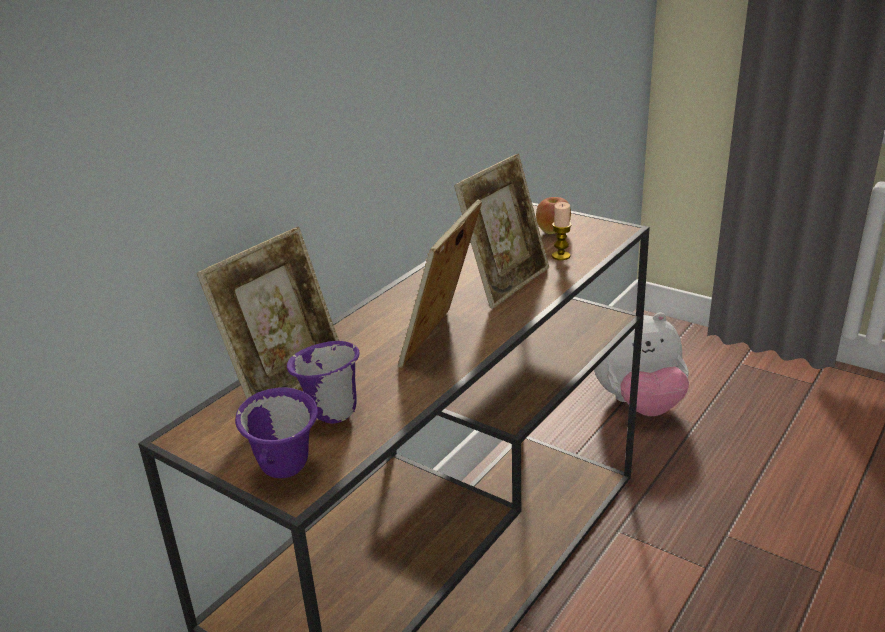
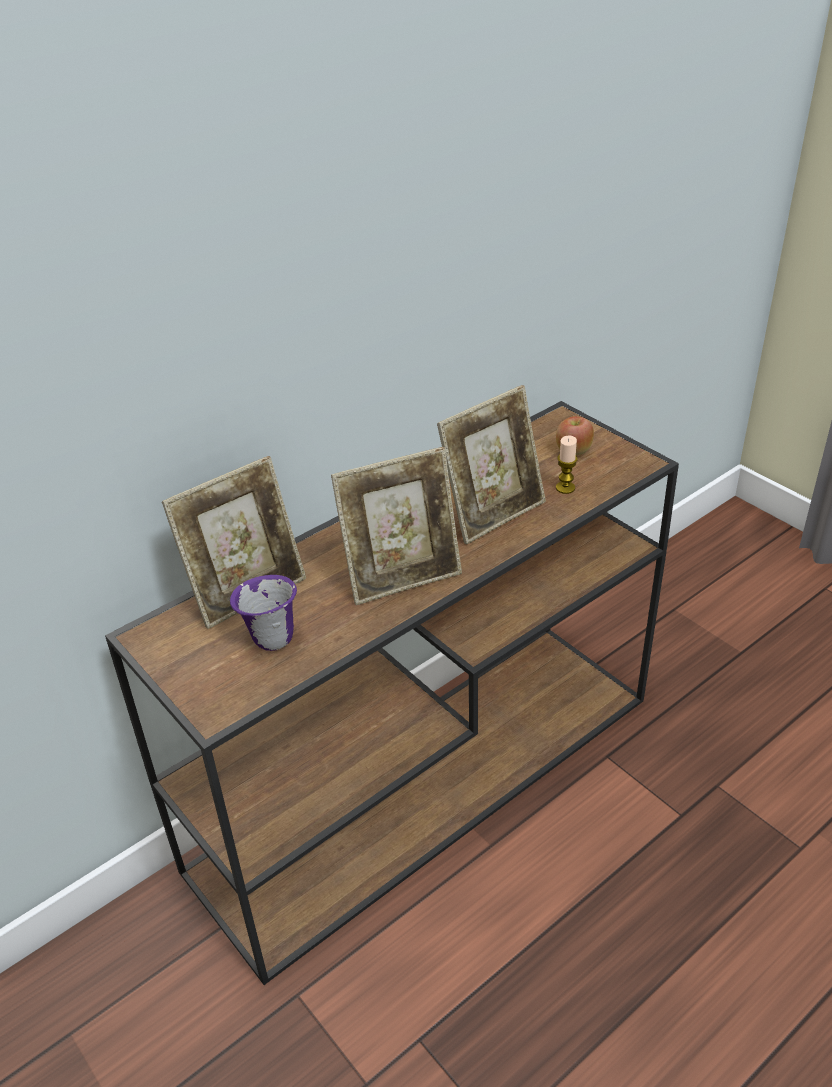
camera: 15 degrees right, 10 degrees up
(287, 473) = (213, 693): purple mug -> none
(443, 342) = (402, 576): picture frame -> picture frame turned 150 degrees counterclockwise
(638, 404) = (687, 617): plush toy -> none

